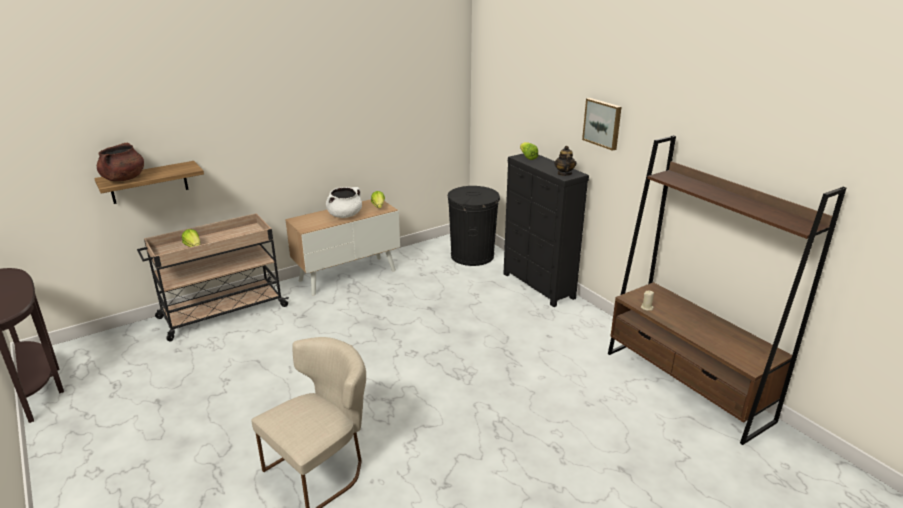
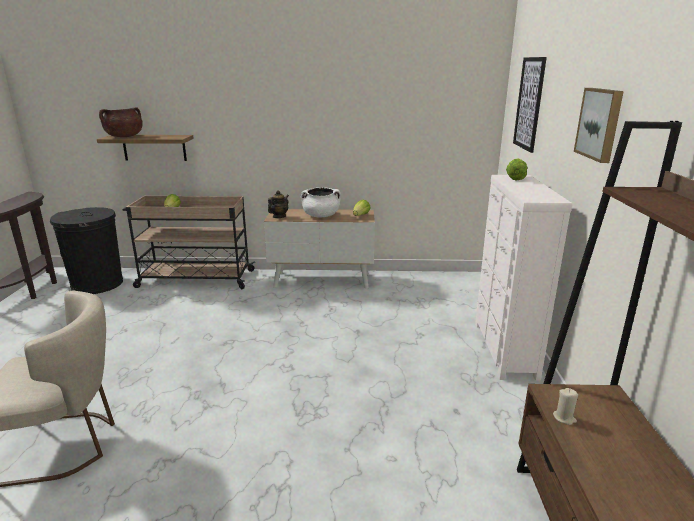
camera: 35 degrees right, 5 degrees down
(472, 255) = (460, 297): black trash can -> black trash can (97, 284)
(511, 93) = (529, 103): none -> picture
(538, 286) = (503, 349): black dresser -> white dresser
(564, 174) = (536, 196): teapot -> teapot (279, 217)

